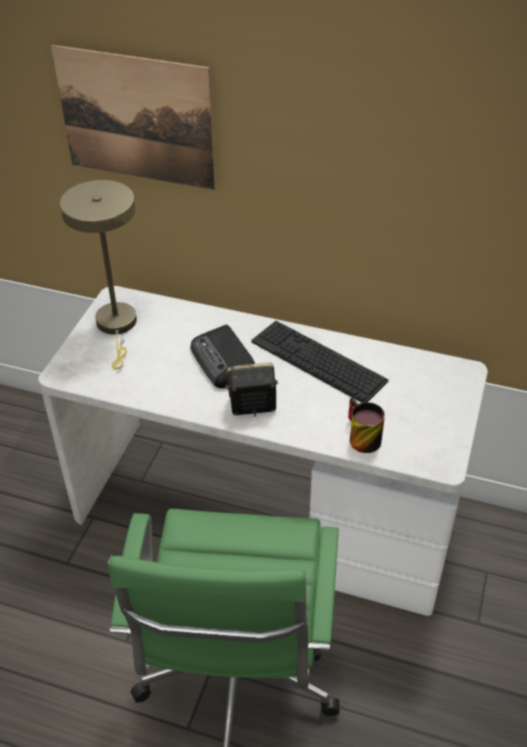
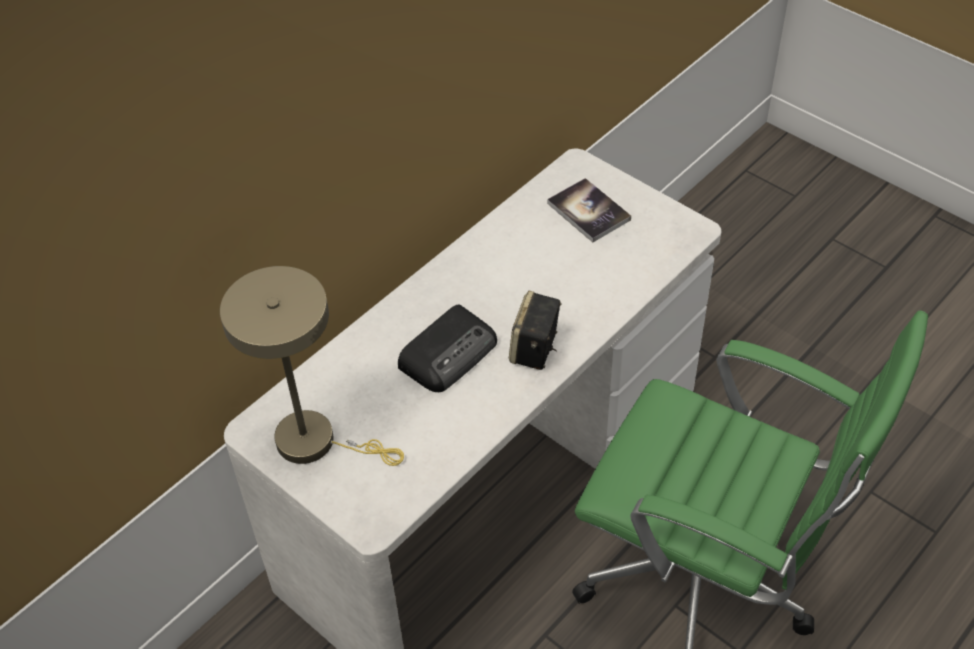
camera: 65 degrees left, 5 degrees up
(136, 118) = (211, 186): picture -> none
(224, 362) = (449, 353): radio -> radio turned 45 degrees counterclockwise
(318, 361) = (495, 271): keyboard -> none
(359, 437) = (628, 277): mug -> none
(417, 393) = (588, 211): none -> book

